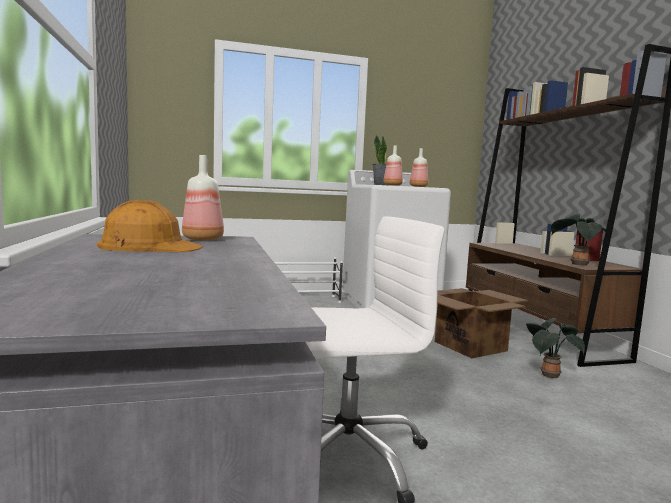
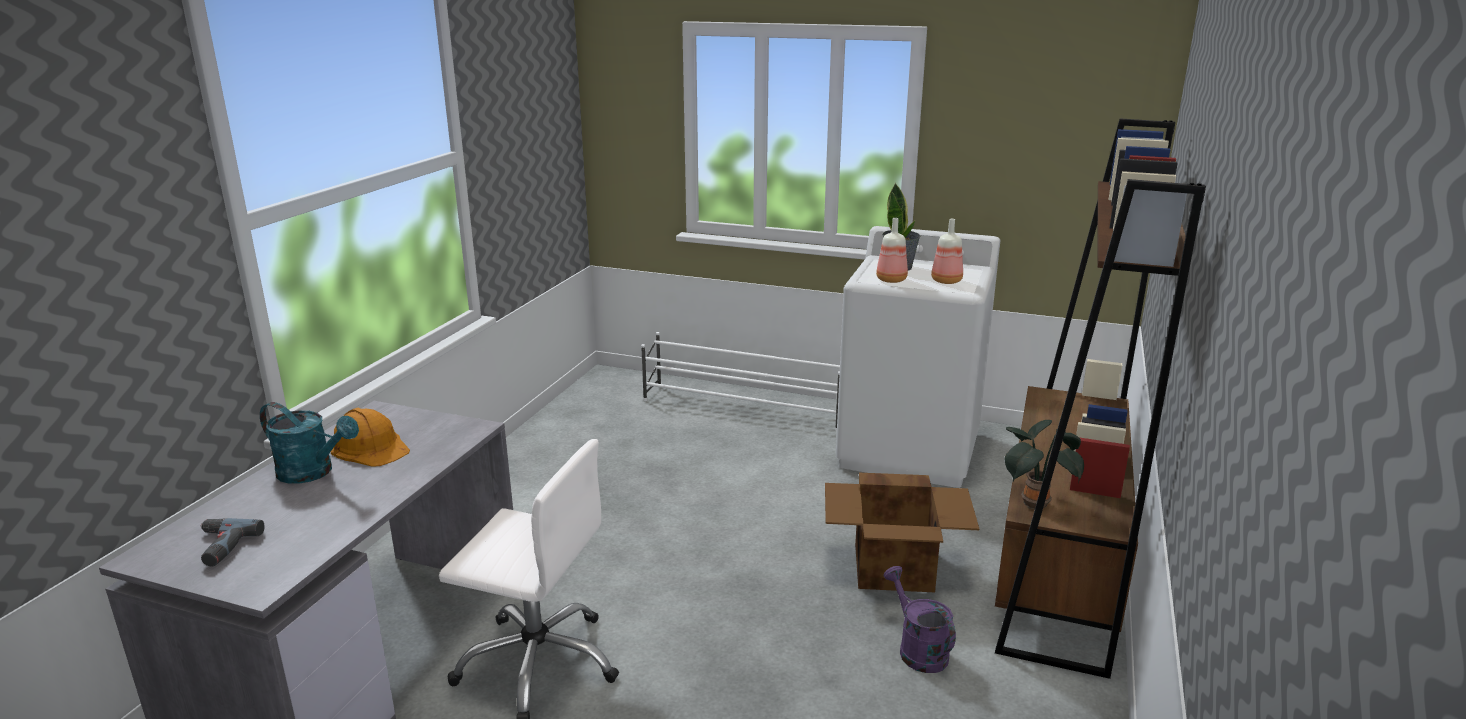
camera: 35 degrees right, 15 degrees up
(100, 298) = (219, 547): none -> power drill
(115, 257) = (313, 472): none -> turquoise watering can
(204, 239) = (441, 430): bottle -> none
(548, 375) = (917, 649): potted plant -> purple watering can

